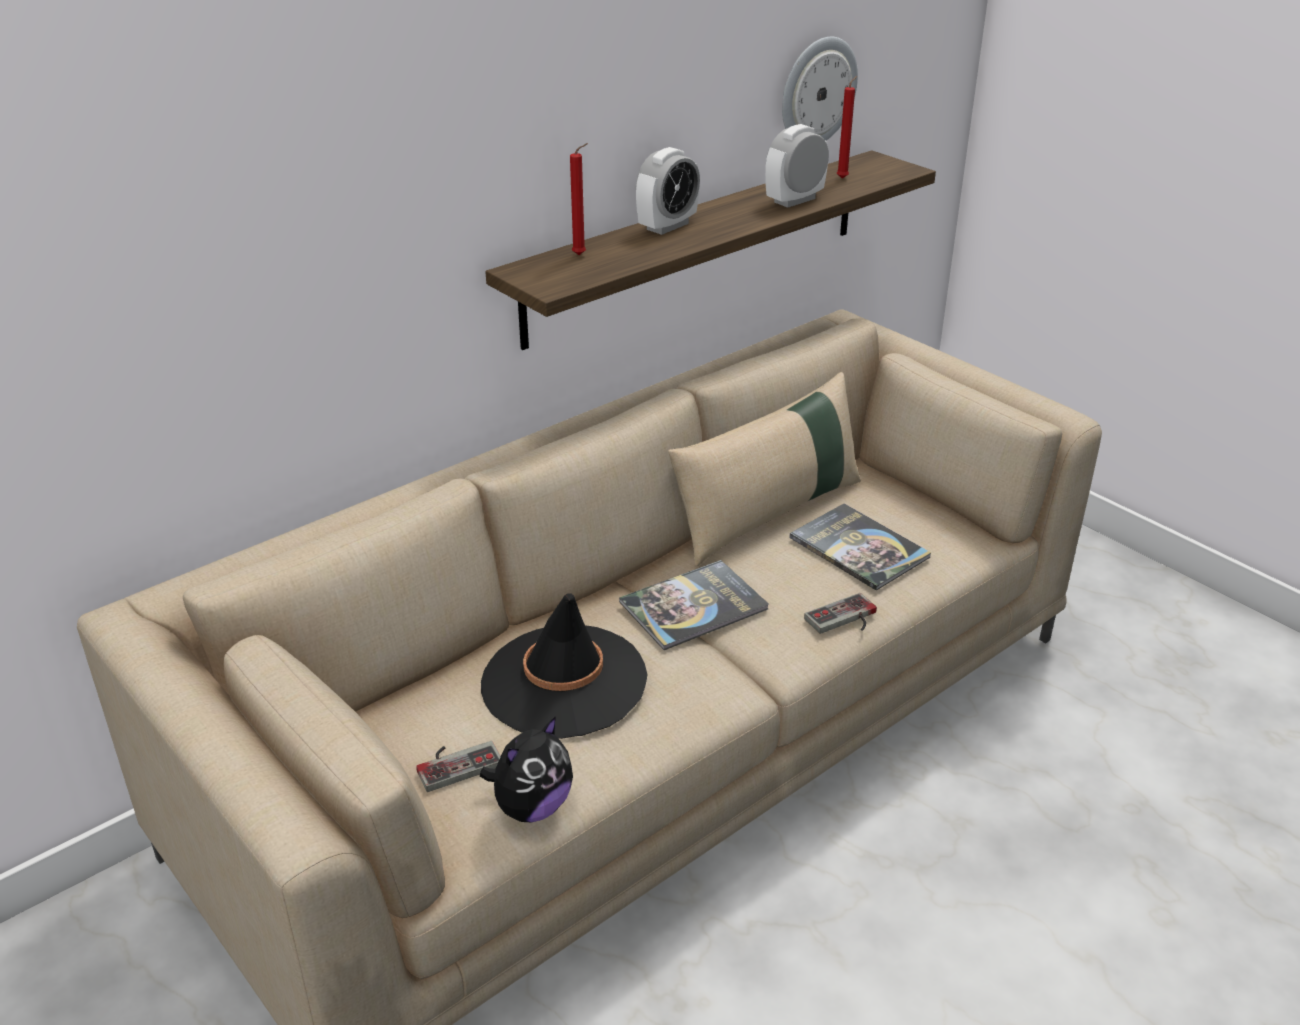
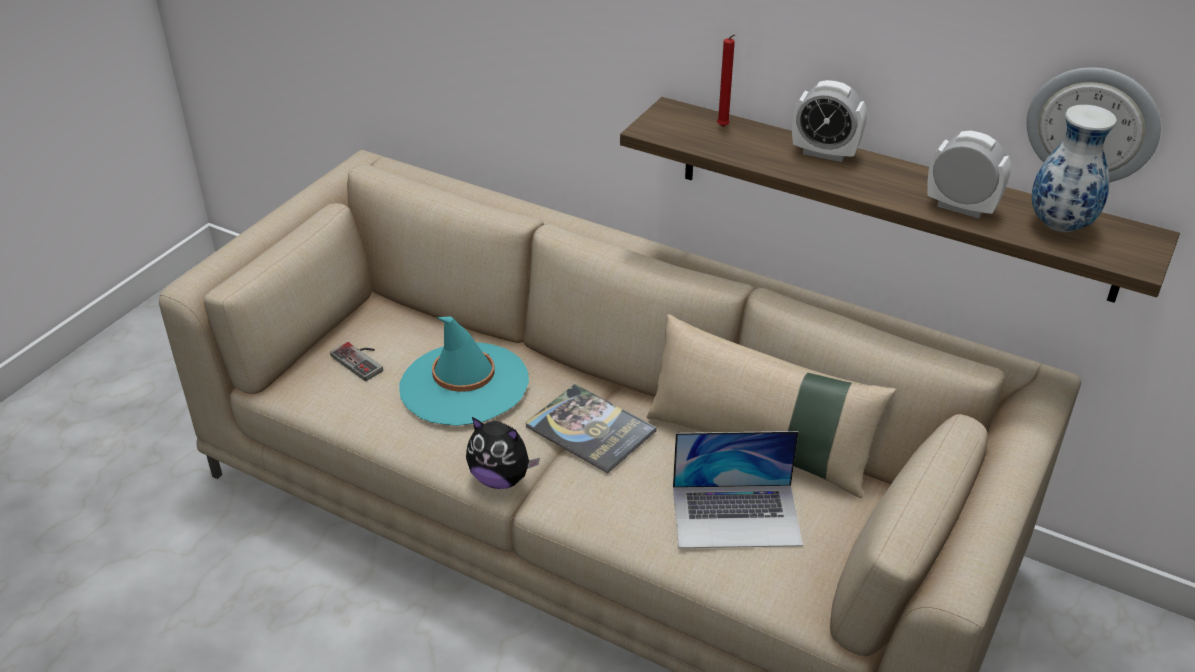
camera: 70 degrees right, 5 degrees up
(531, 807) = (335, 407): plush toy -> plush toy (501, 478)
(564, 681) = (464, 384): black hat -> turquoise hat
(843, 178) = (1061, 226): red candle -> vase
(845, 620) = (619, 526): game controller -> none
(859, 548) = (736, 515): book -> laptop

